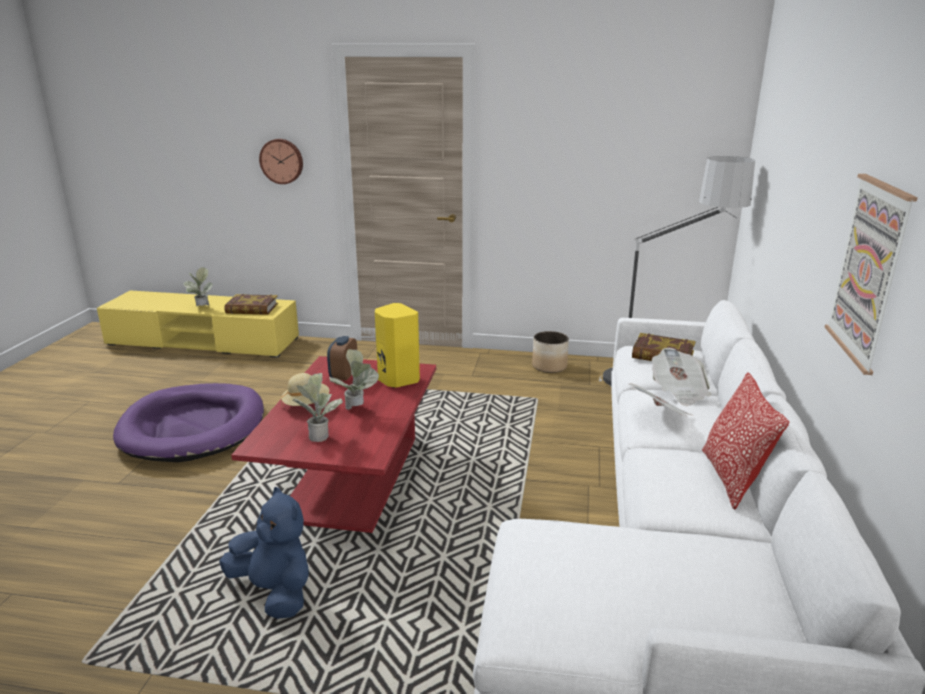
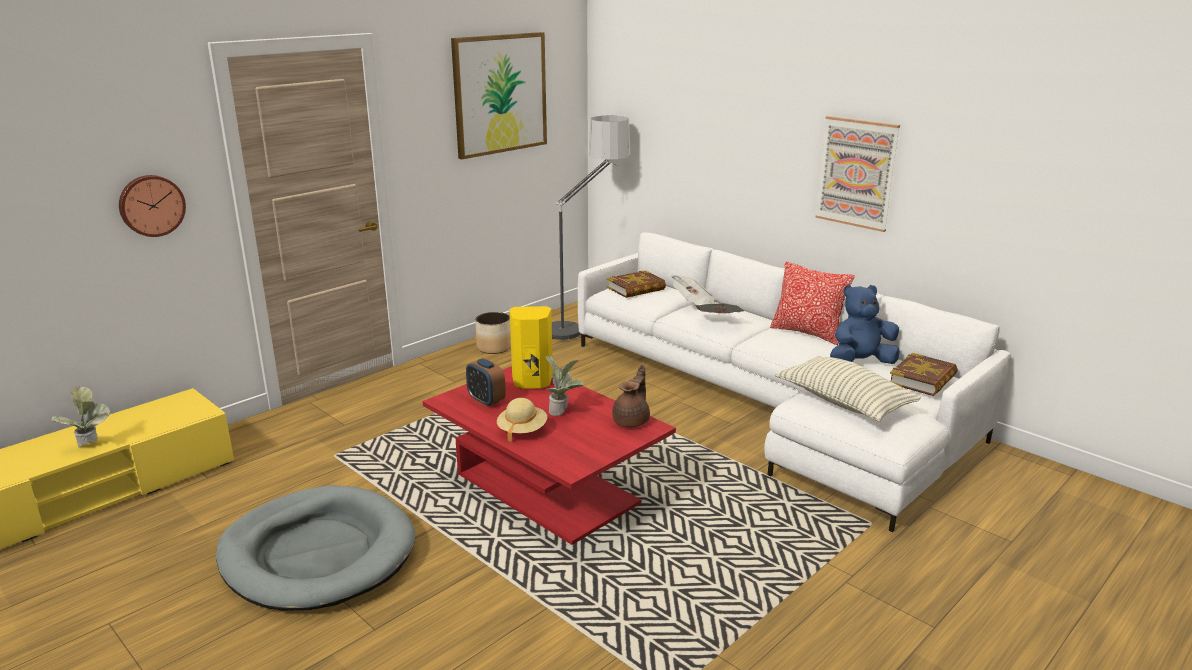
camera: 55 degrees left, 0 degrees up
(193, 427) = (318, 554): purple dog bed -> grey dog bed
(252, 309) = (166, 417): book -> book (923, 380)
(275, 592) = (670, 570): blue plush toy -> blue plush toy (860, 363)
(320, 434) = (587, 437): potted plant -> none
(373, 444) = (632, 420): none -> brown teapot
(567, 559) = (844, 403): none -> pillow
(618, 117) = (500, 94): none -> picture

